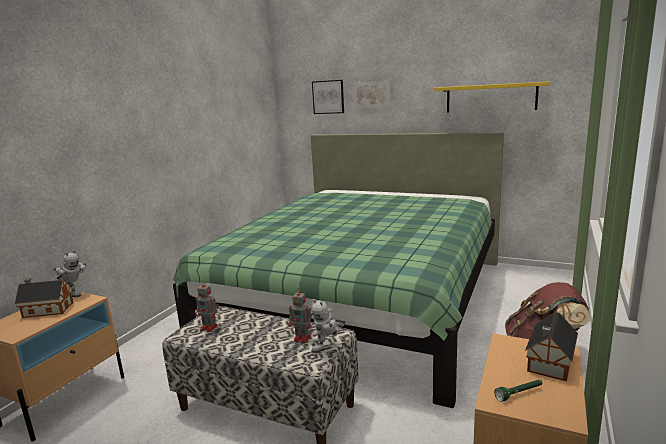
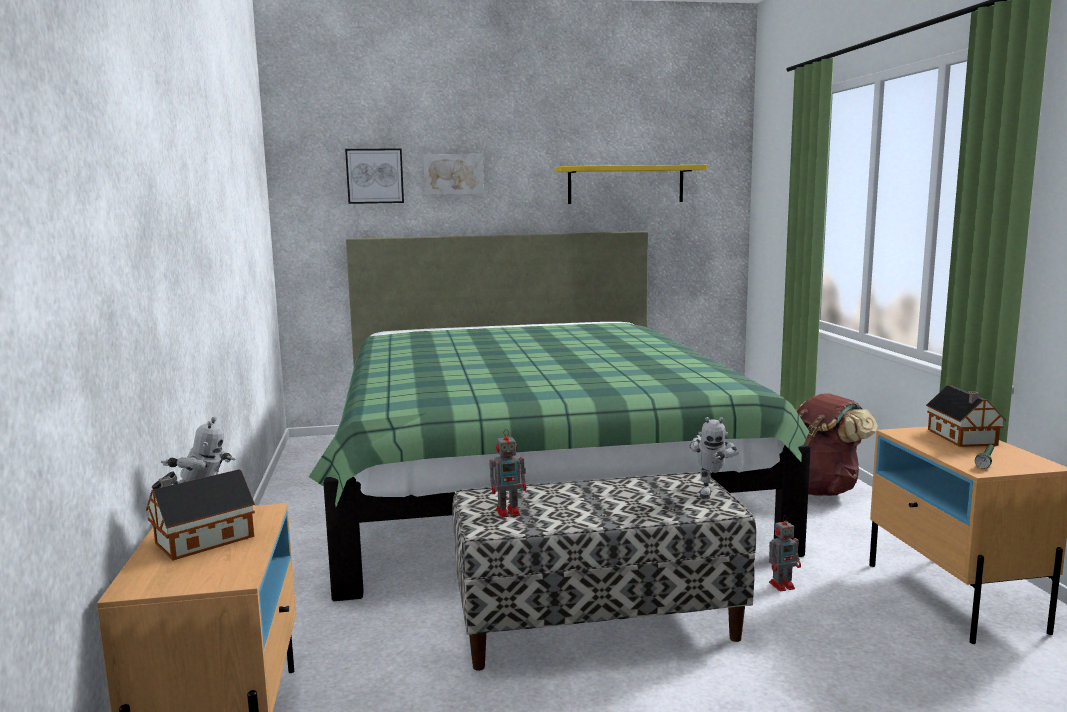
camera: 35 degrees left, 5 degrees down
(303, 338) = (661, 491): toy robot -> toy robot (783, 585)

